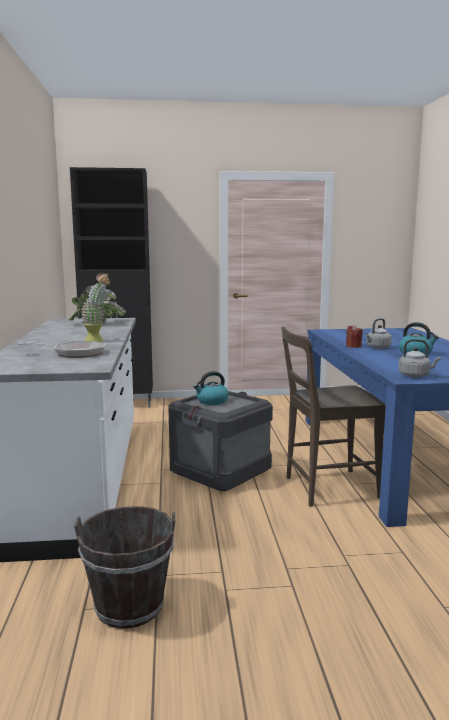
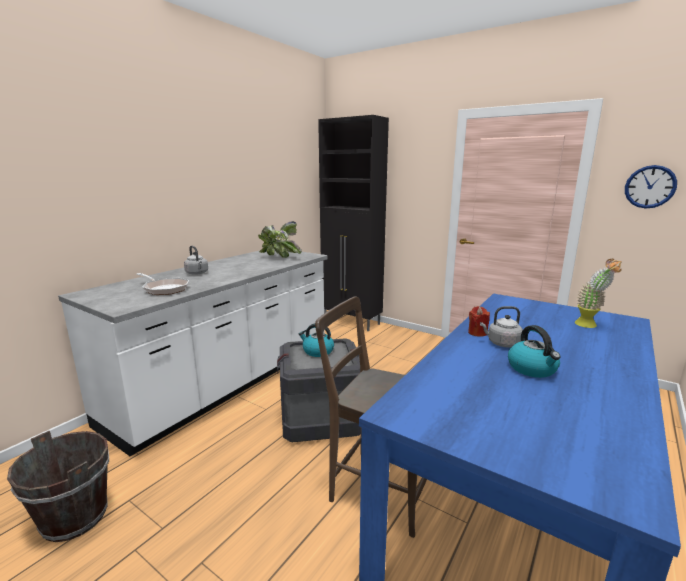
camera: 40 degrees right, 5 degrees up
(98, 341) = (216, 279): potted plant -> potted plant (590, 326)
(370, 240) = (650, 187): none -> wall clock
(415, 376) = (421, 412): grey kettle -> grey kettle (197, 273)

